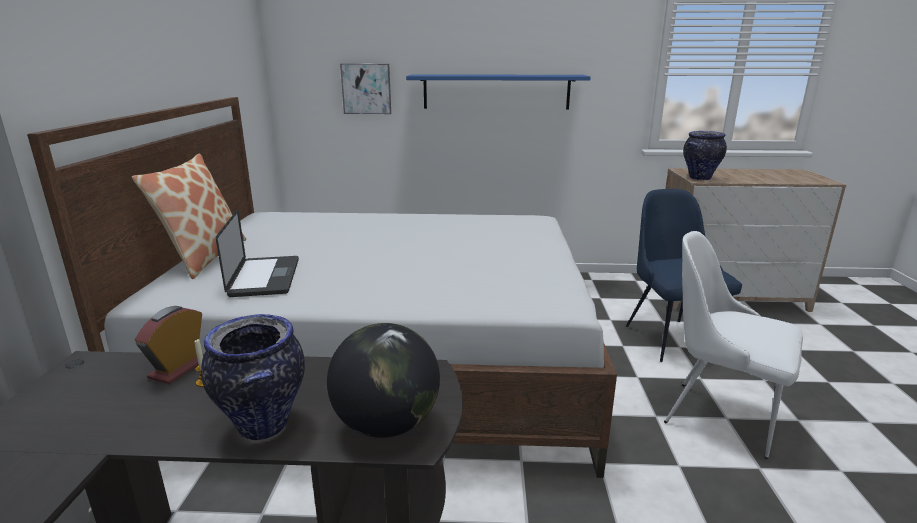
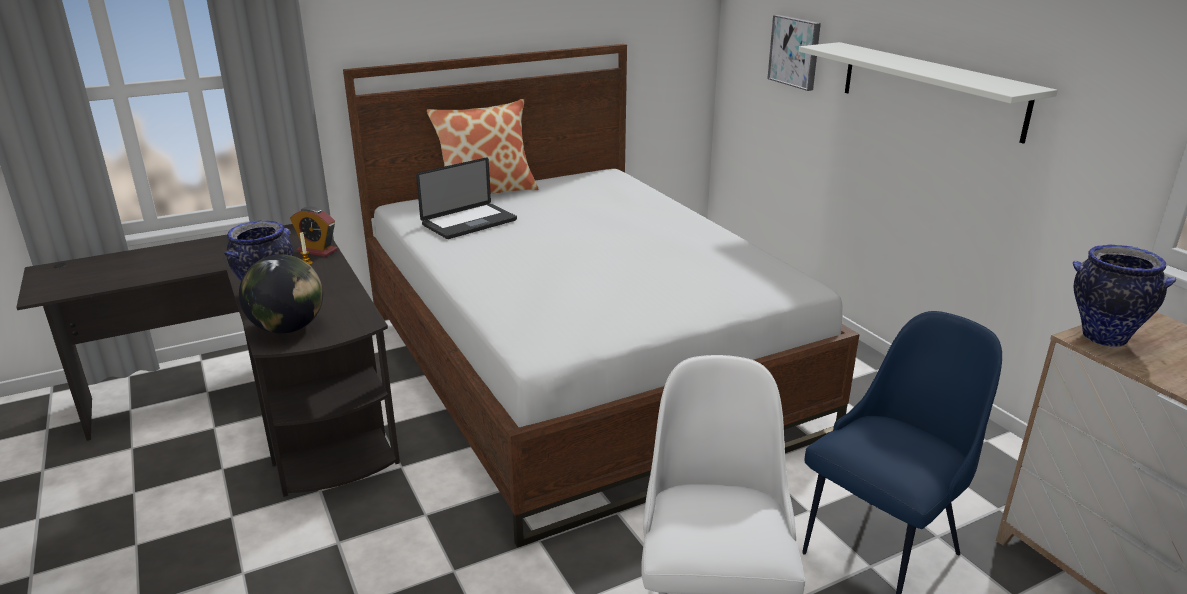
camera: 60 degrees right, 5 degrees up
(179, 368) = (317, 251): alarm clock -> alarm clock turned 150 degrees counterclockwise
(496, 91) = (930, 89): blue shelf -> white shelf

